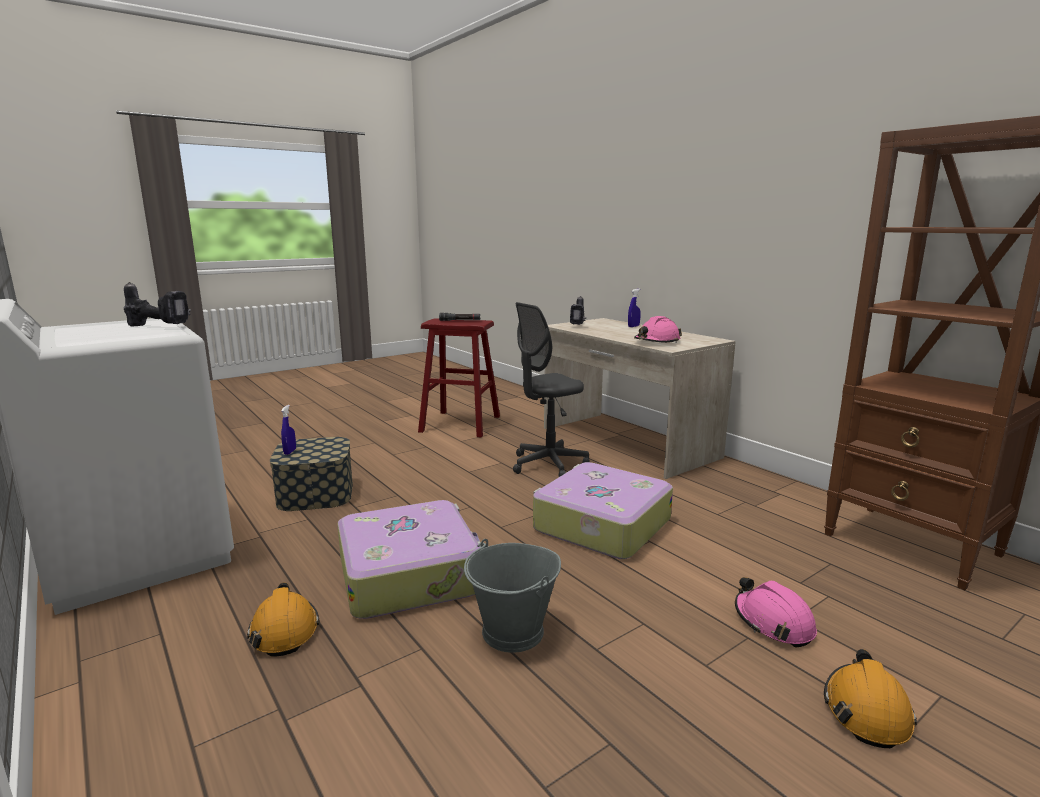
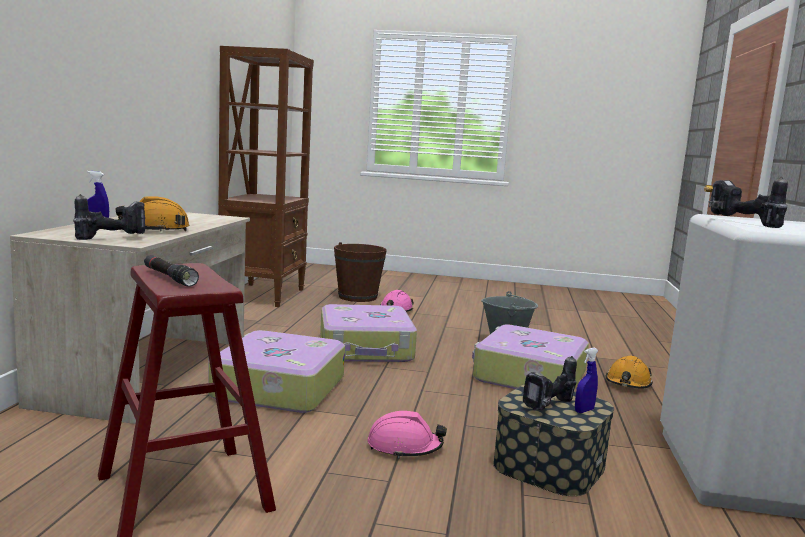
camera: 135 degrees left, 5 degrees down
(313, 446) = (550, 407): none -> power drill
(548, 465) = (277, 388): grey office chair -> suitcase
(657, 342) = (204, 219): pink hard hat -> pink hard hat (404, 447)
(866, 710) = (424, 300): orange hard hat -> orange hard hat (154, 229)
(899, 626) = (357, 297): none -> brown bucket

